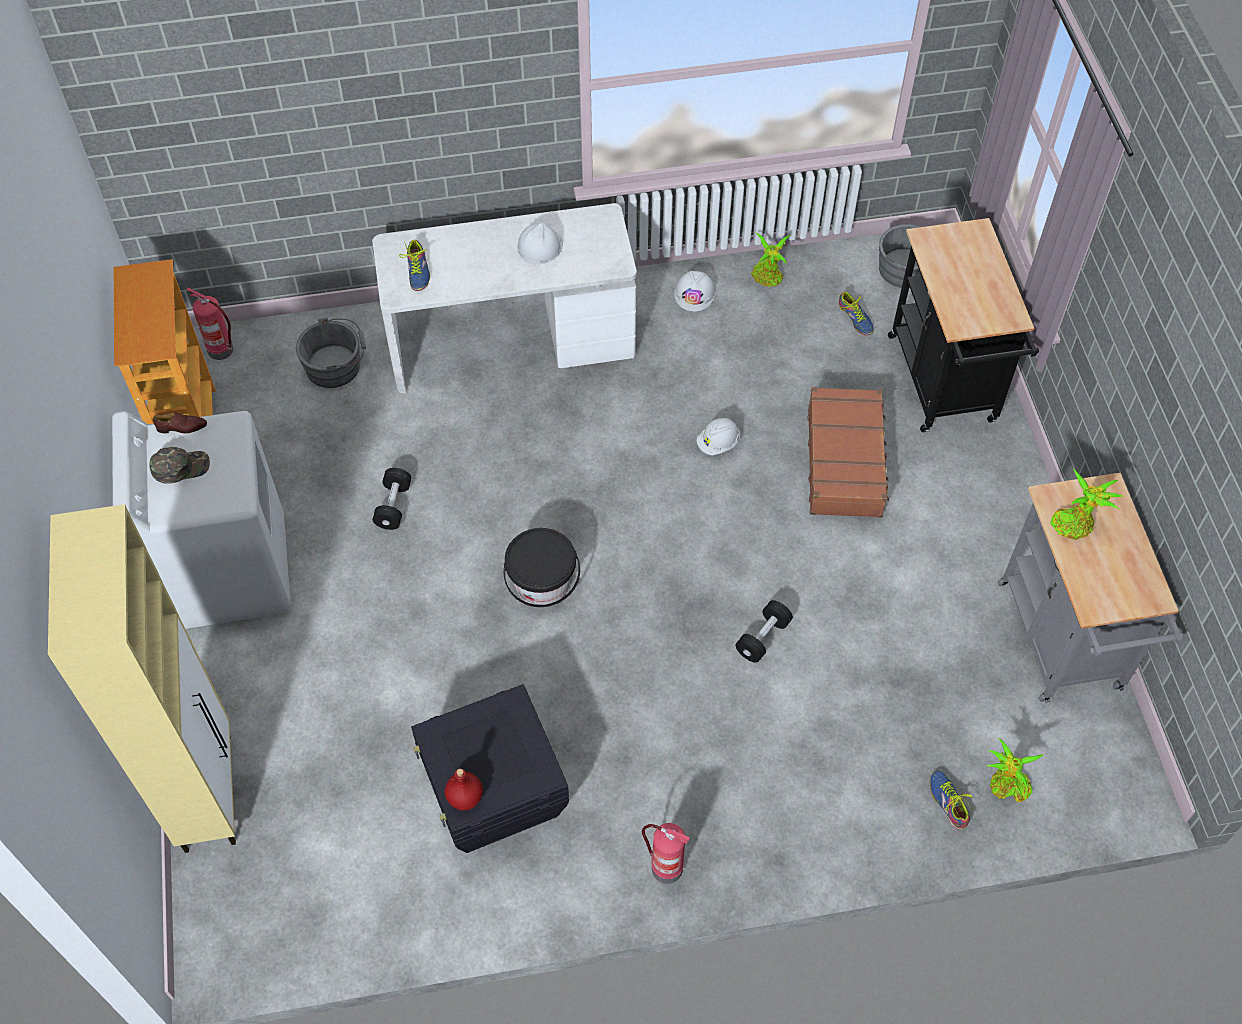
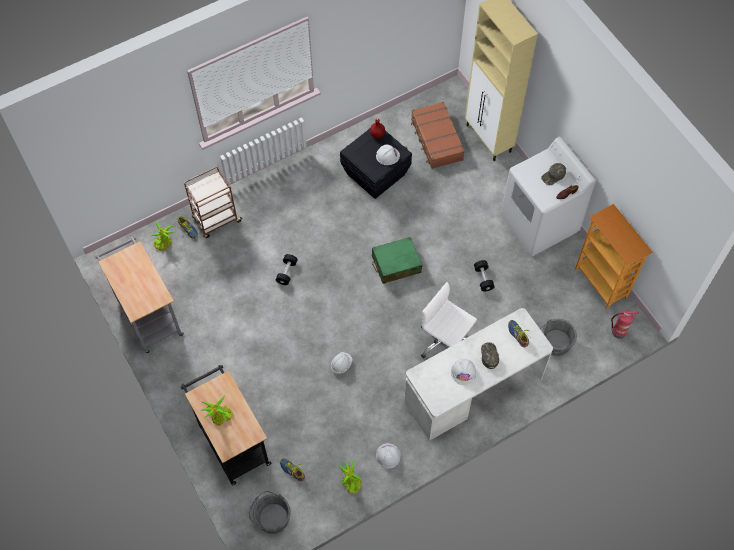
camera: 160 degrees right, 5 degrees up
(467, 736) = (387, 156): none -> white hard hat
(484, 256) = (489, 356): none -> green cap
(520, 424) = (445, 342): none -> white office chair
(542, 584) = (396, 264): black bucket -> green suitcase
(665, 868) = (296, 169): fire extinguisher -> none
(845, 461) = (273, 376): brown suitcase -> brown suitcase (436, 140)
(881, 802) = (216, 220): none -> brown cart
(1075, 523) = (149, 288): potted plant -> potted plant (220, 417)

